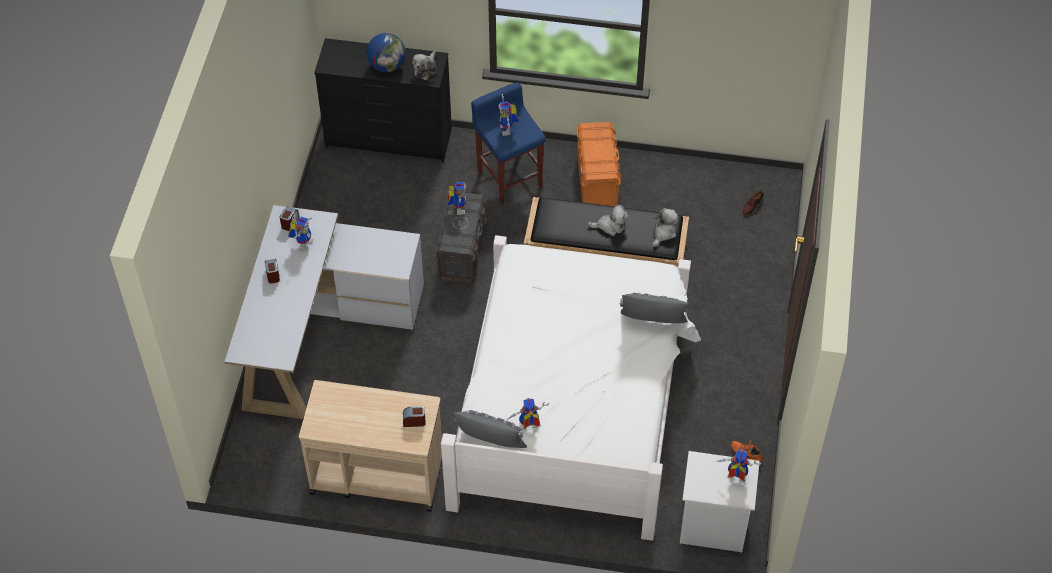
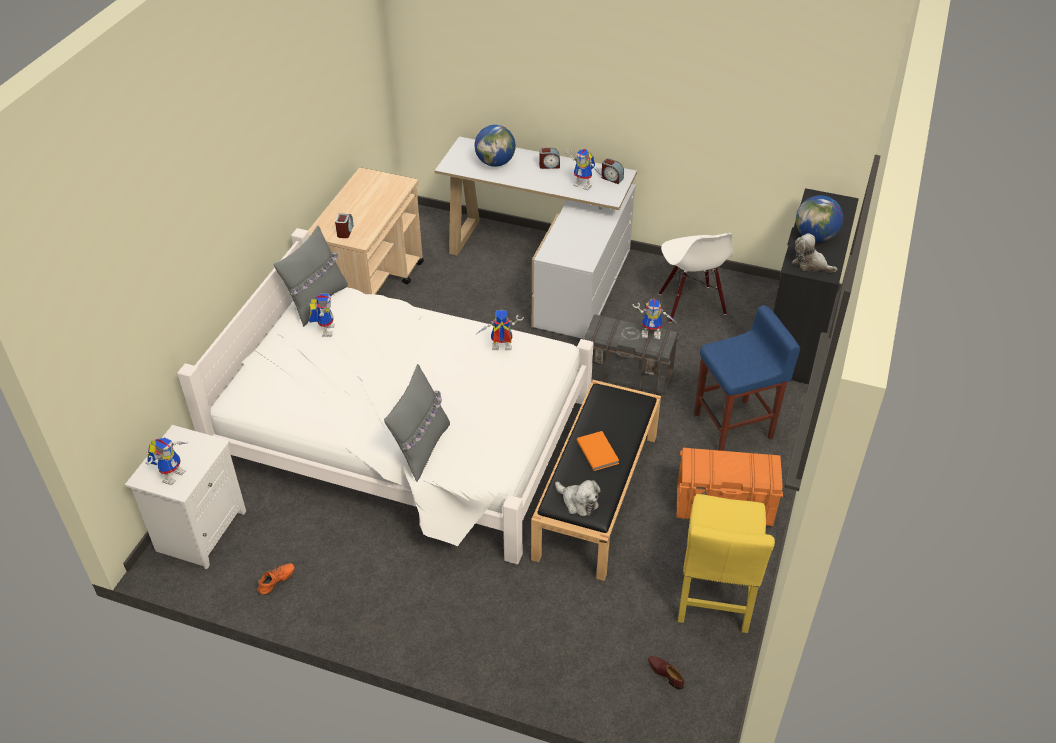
camera: 100 degrees right, 10 degrees down
(273, 320) = (495, 163): none -> globe
(358, 214) = (691, 304): none -> white chair
(508, 130) = (741, 355): toy robot -> toy robot (500, 349)
(610, 226) = (598, 451): plush toy -> orange book
(680, 183) = (715, 596): none -> yellow chair

